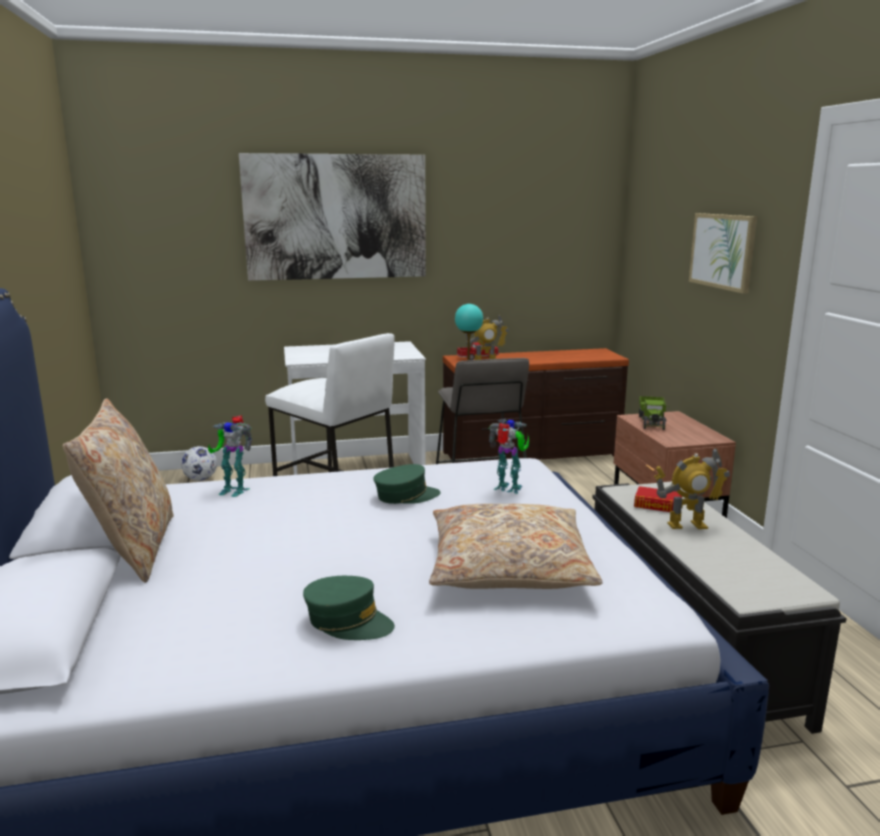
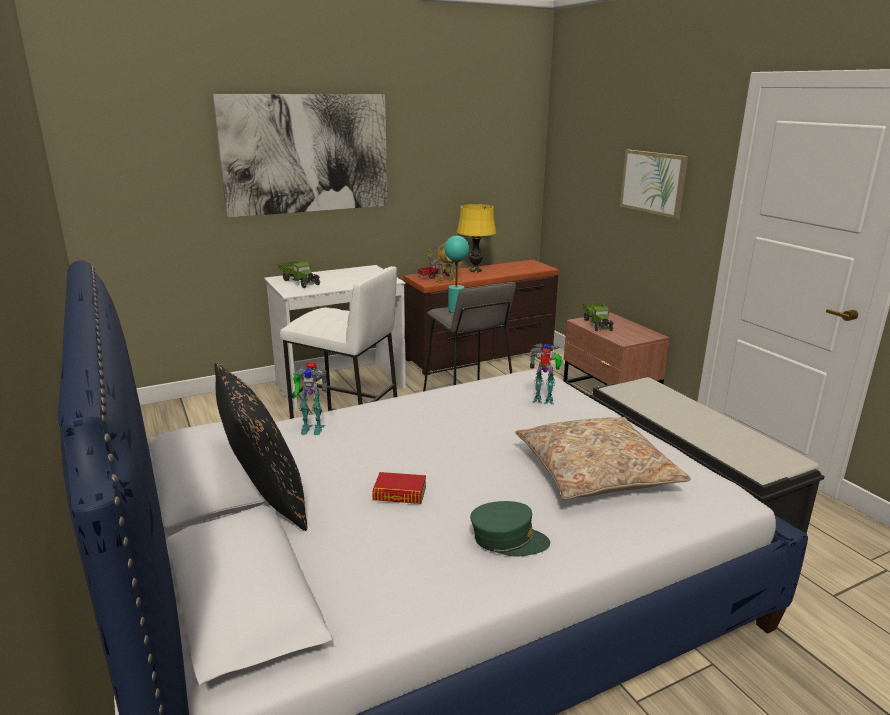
camera: 15 degrees left, 5 degrees up
(133, 548) = (265, 498): beige pillow -> black pillow
(200, 479) = (196, 408): football -> none
(315, 351) = (300, 281): none -> toy truck
(406, 496) = (466, 416): green cap -> none
(527, 355) = (475, 270): none -> yellow table lamp
(657, 505) = (650, 400): book -> book (399, 493)
(687, 525) = (681, 415): toy robot -> none

